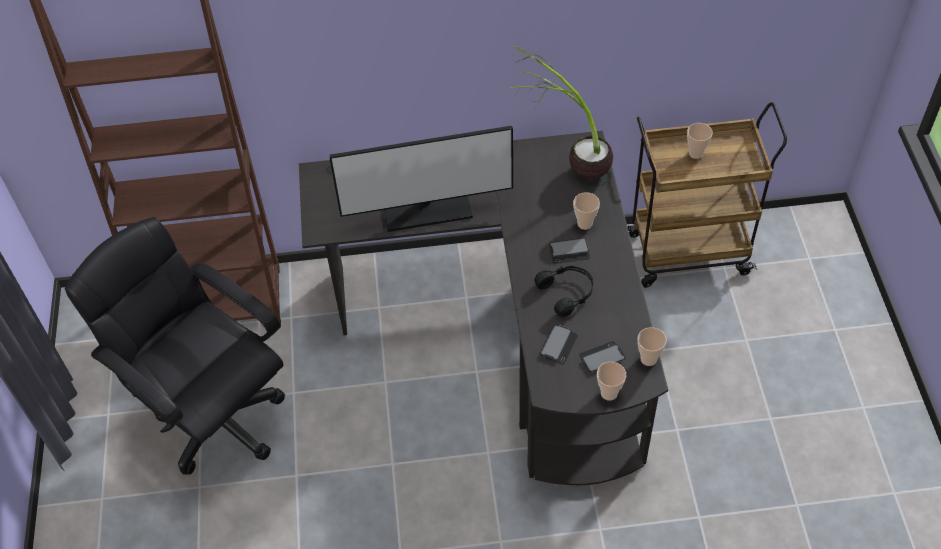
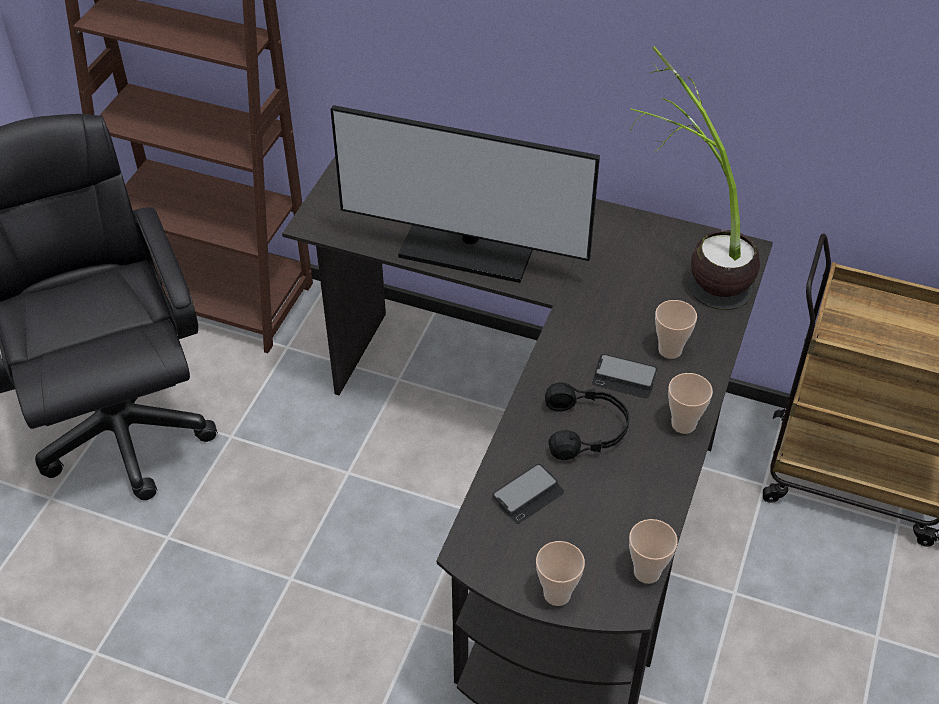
camera: 25 degrees right, 5 degrees down
(602, 357) = (579, 539): phone -> none
(696, 153) = (897, 324): cup -> cup (683, 424)

